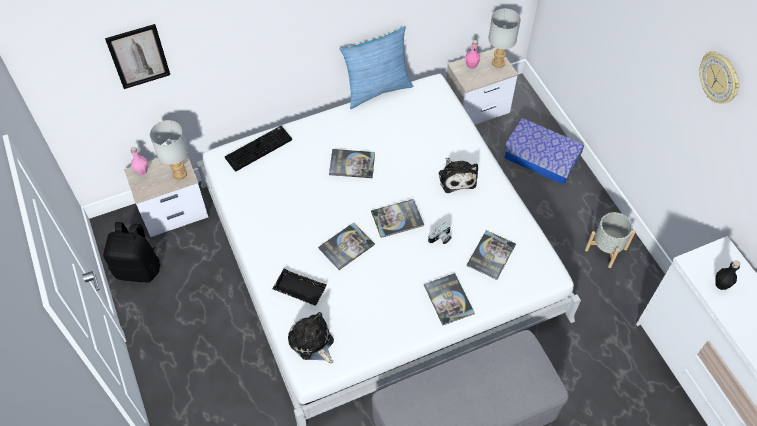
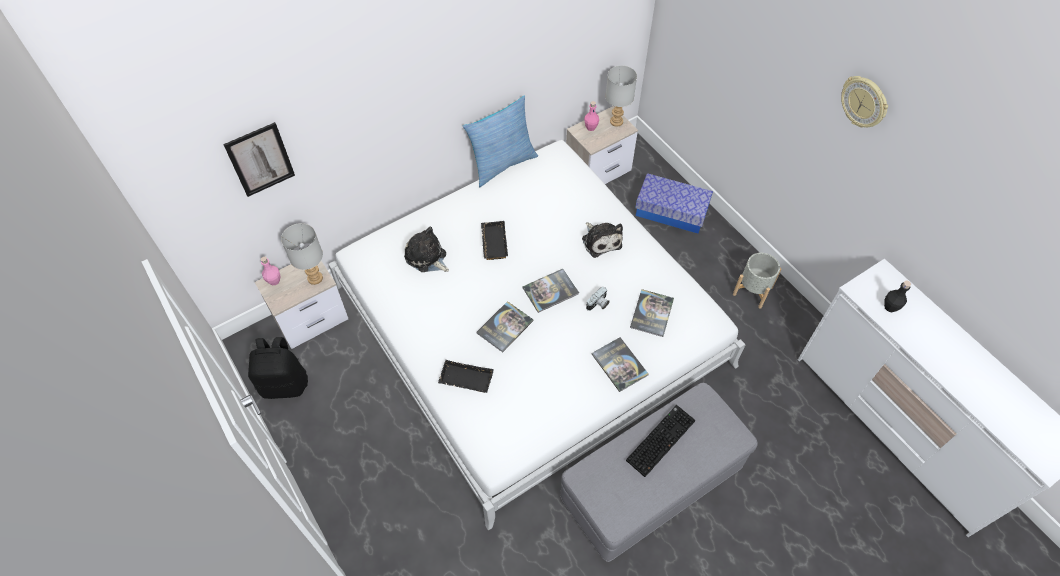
camera: 10 degrees left, 0 degrees up
(258, 148) = (393, 239): keyboard -> keyboard (660, 439)
(312, 342) = (490, 431): plush toy -> plush toy (427, 258)
(352, 164) = (493, 242): book -> black tray

